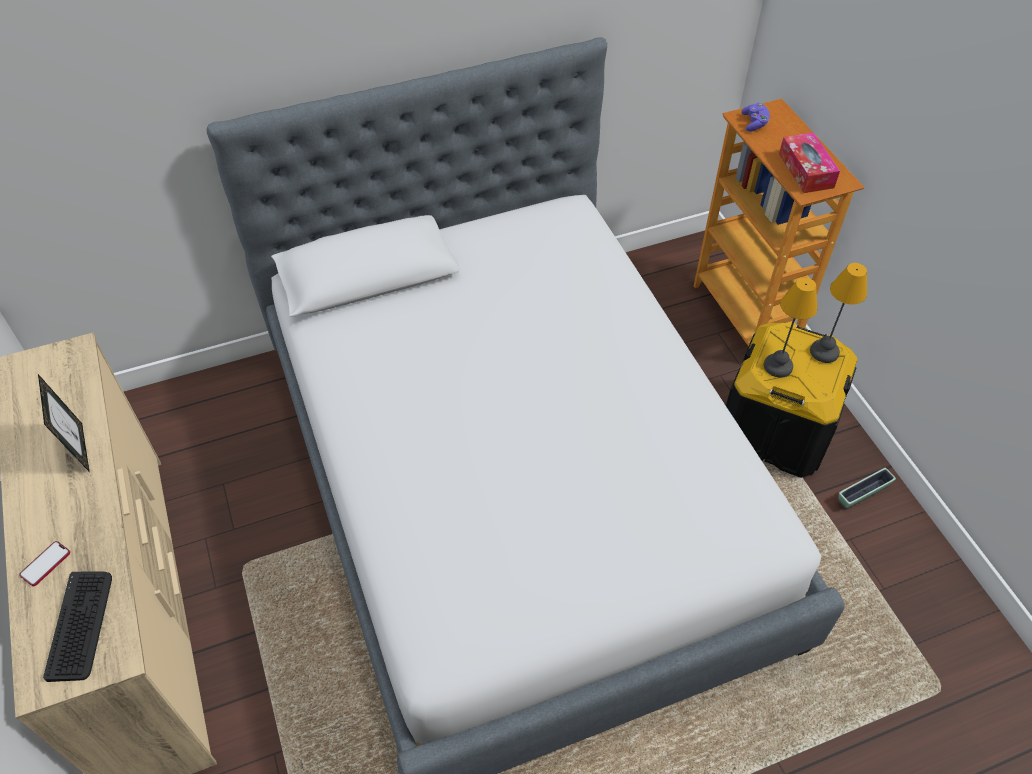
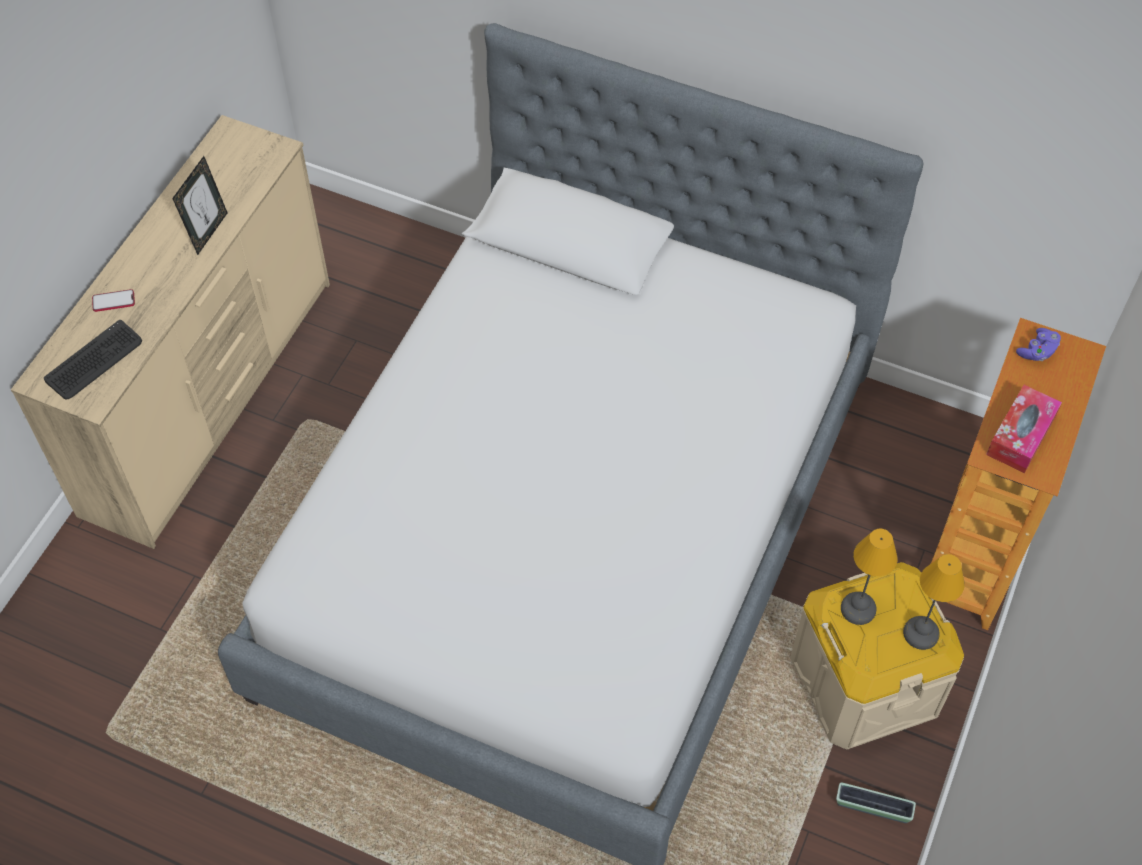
camera: 45 degrees right, 5 degrees up
(775, 428) = (864, 682): black storage box -> beige storage box

